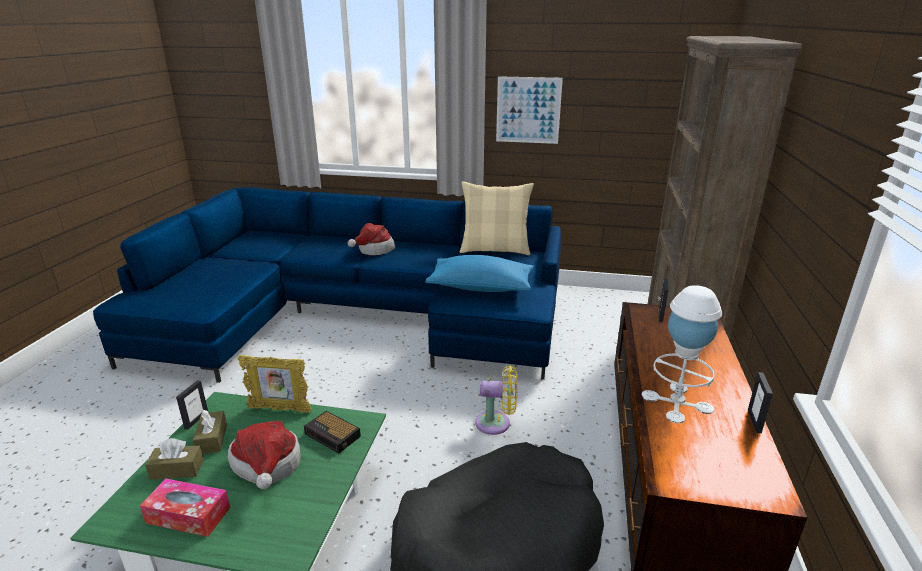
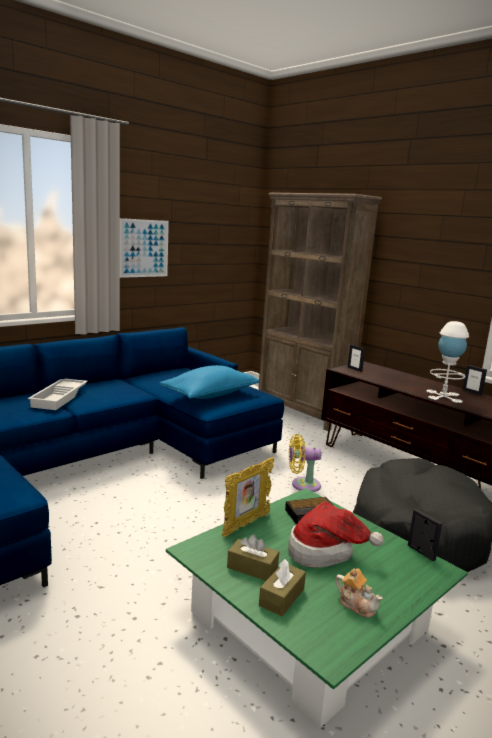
camera: 55 degrees left, 10 degrees down
(188, 515) = (357, 604): tissue box -> teapot
(196, 420) = (207, 569): picture frame -> picture frame (421, 552)
(373, 249) = (60, 398): hat -> white tray
(495, 250) = (157, 373): beige pillow -> none
(496, 423) = (302, 485): yellow fan -> yellow fan turned 135 degrees counterclockwise

